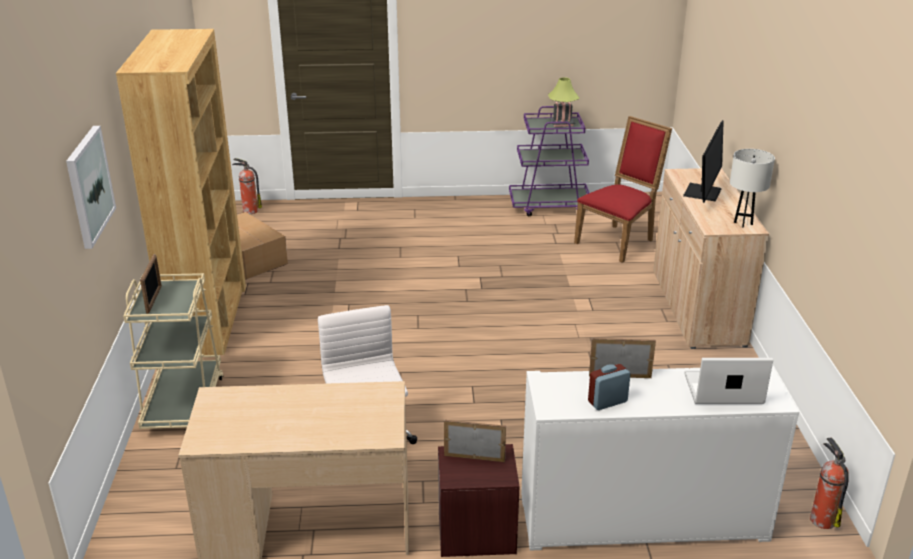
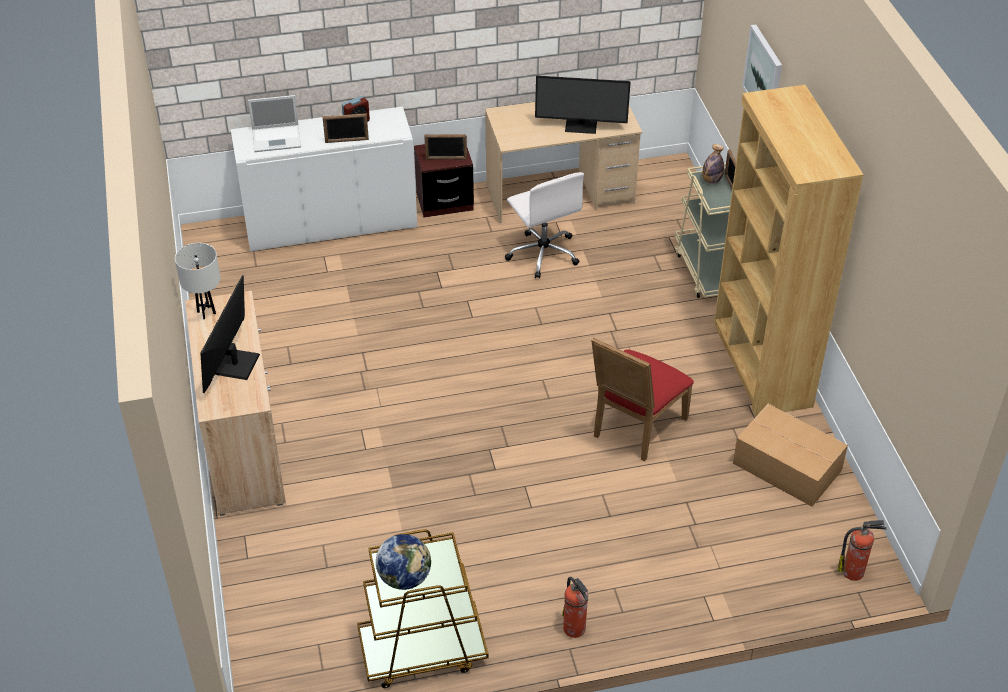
camera: 170 degrees right, 15 degrees up
(170, 309) = (711, 180): none -> bottle
(275, 405) = (581, 124): none -> monitor
(550, 206) = (422, 650): purple cart -> brown cart
(562, 123) = (405, 578): table lamp -> globe
(618, 241) = (323, 569): red chair -> red chair (635, 429)
(821, 519) = (203, 237): fire extinguisher -> fire extinguisher (575, 629)

